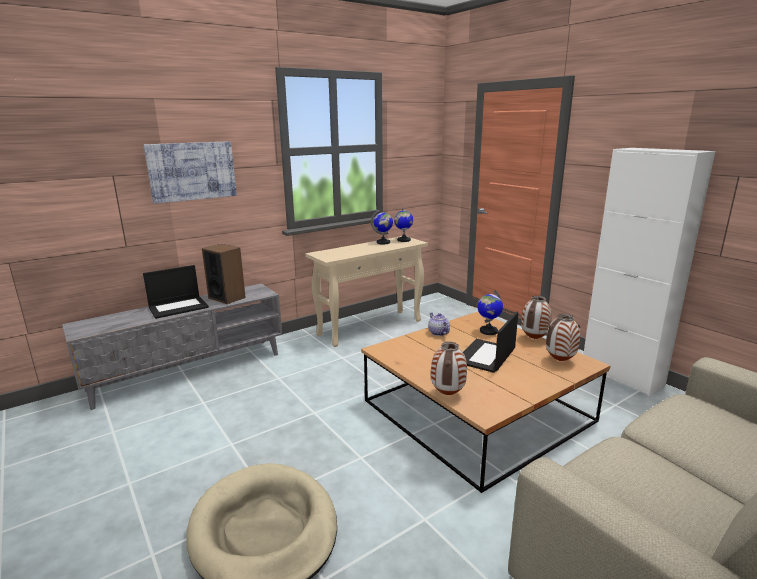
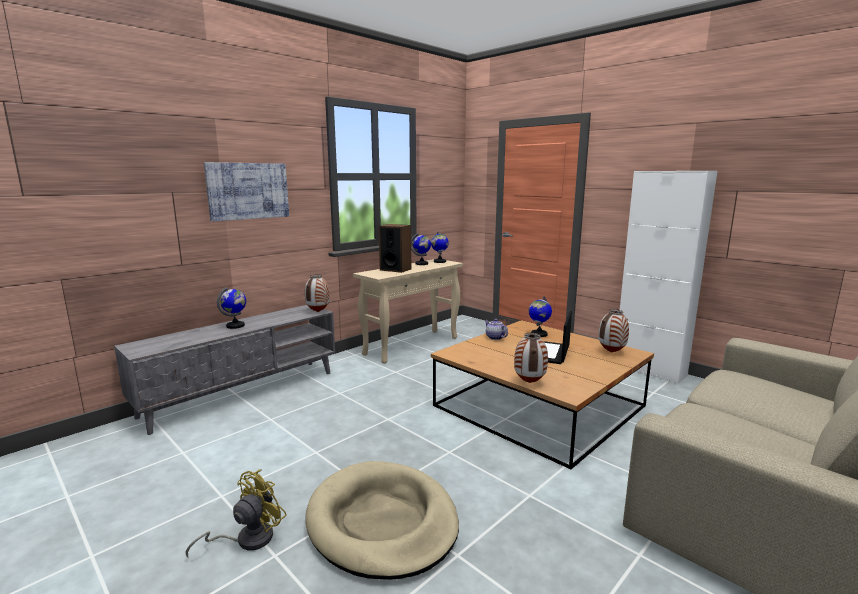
camera: 10 degrees left, 5 degrees down
(134, 533) = (247, 539): none -> yellow fan
(179, 307) = (235, 326): laptop -> globe
(227, 297) = (281, 316): speaker -> speaker (395, 269)
(534, 339) = (581, 338): vase -> vase (318, 312)

